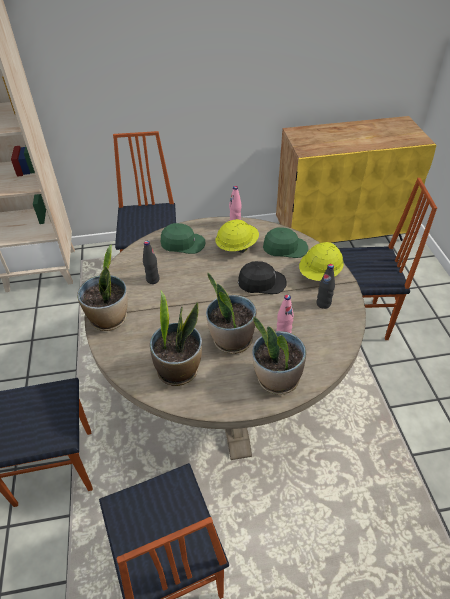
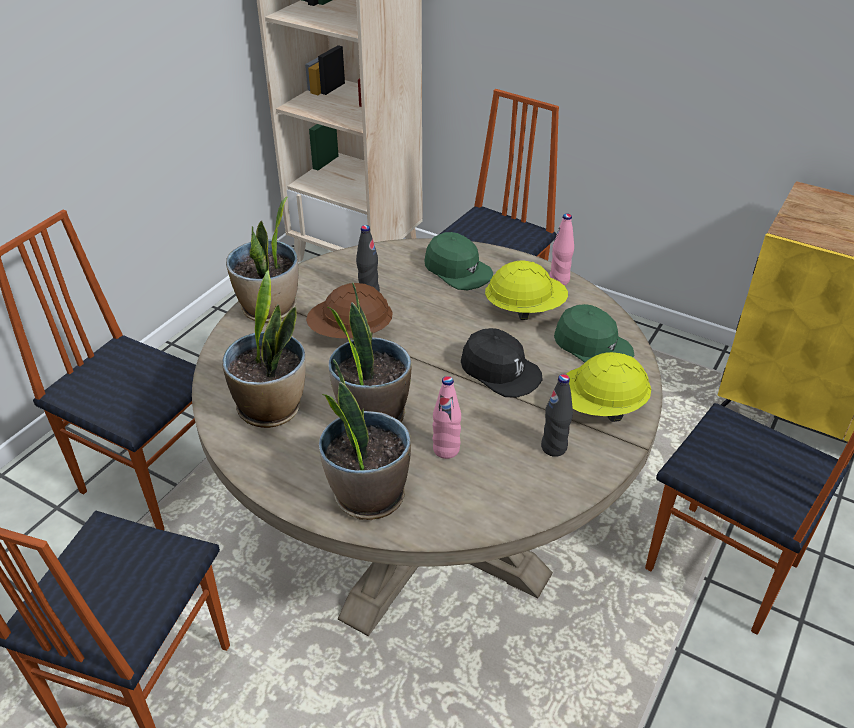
camera: 40 degrees right, 5 degrees down
(170, 306) = (350, 334): none -> brown hard hat

